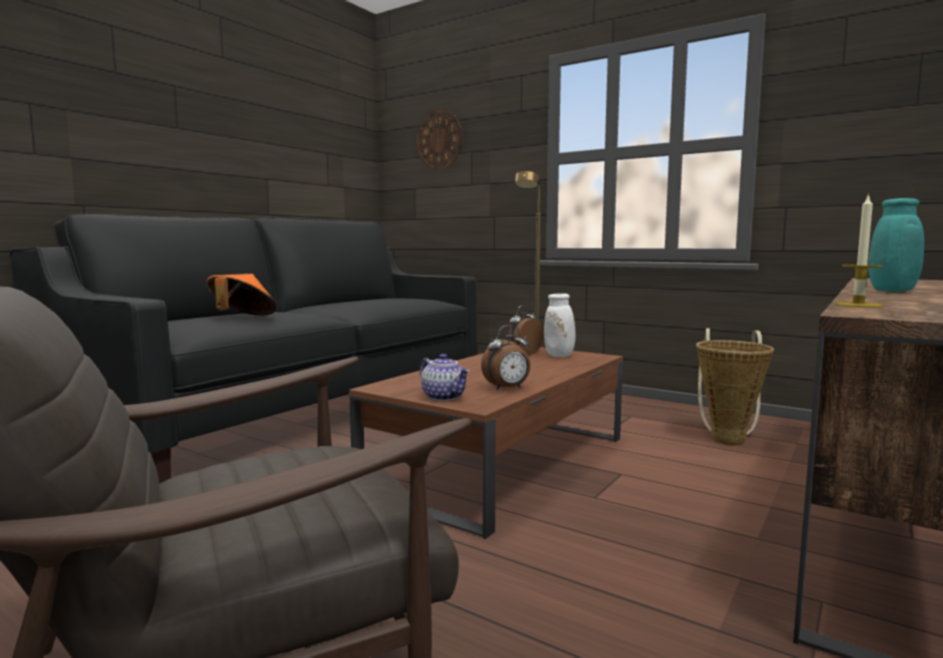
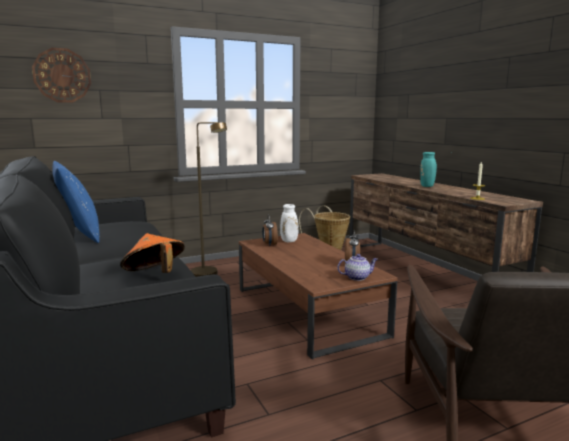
camera: 60 degrees left, 5 degrees up
(356, 299) = (79, 235): none -> blue pillow

